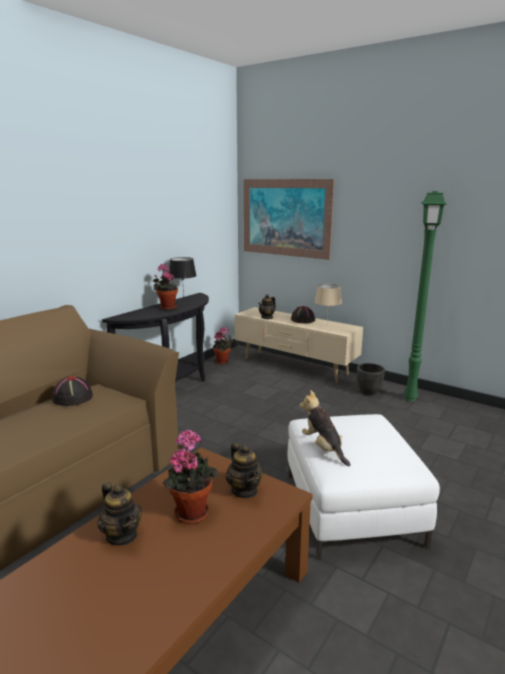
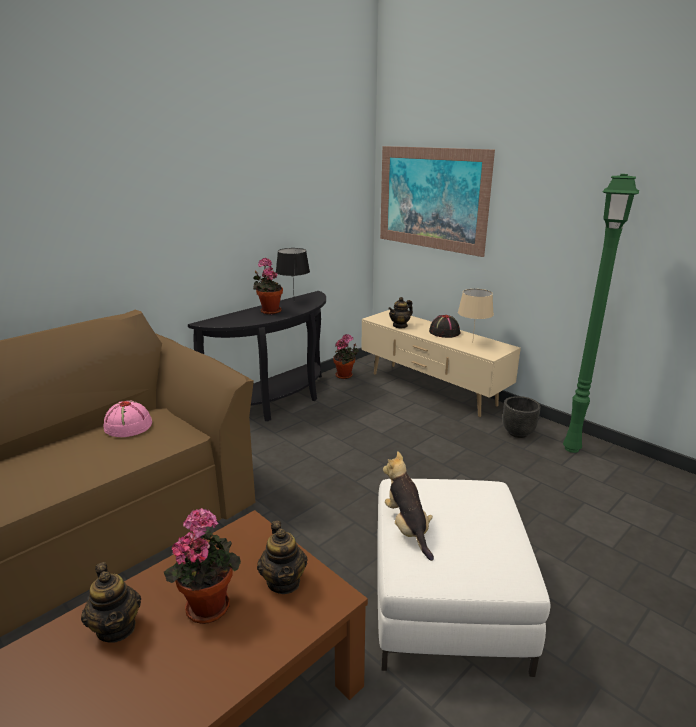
camera: 10 degrees right, 5 degrees up
(72, 398) = (127, 426): black hat -> pink hat

